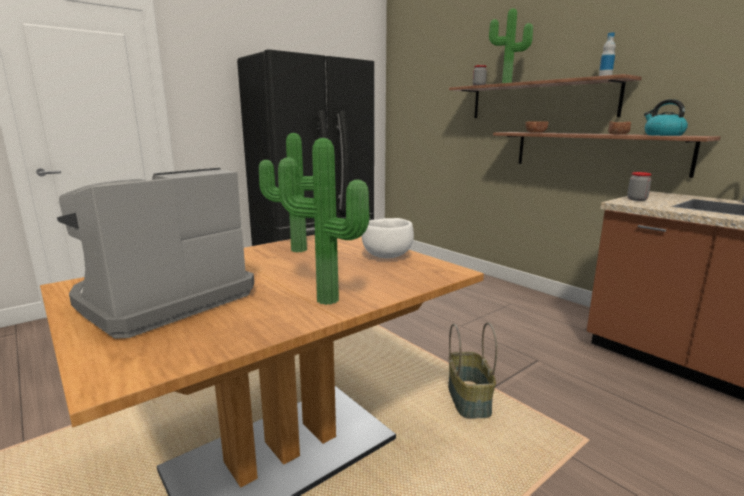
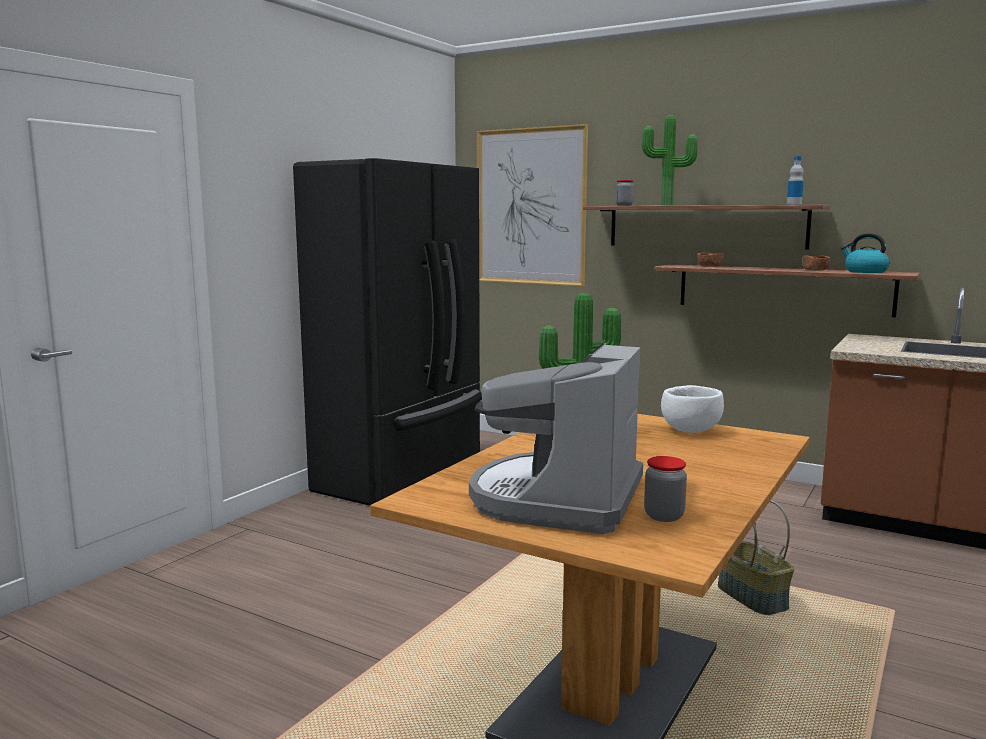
camera: 20 degrees left, 5 degrees down
(325, 302) = (722, 479): potted plant -> none
(426, 92) = (530, 207): none -> picture
(637, 199) = (858, 345): jar -> jar (664, 516)

